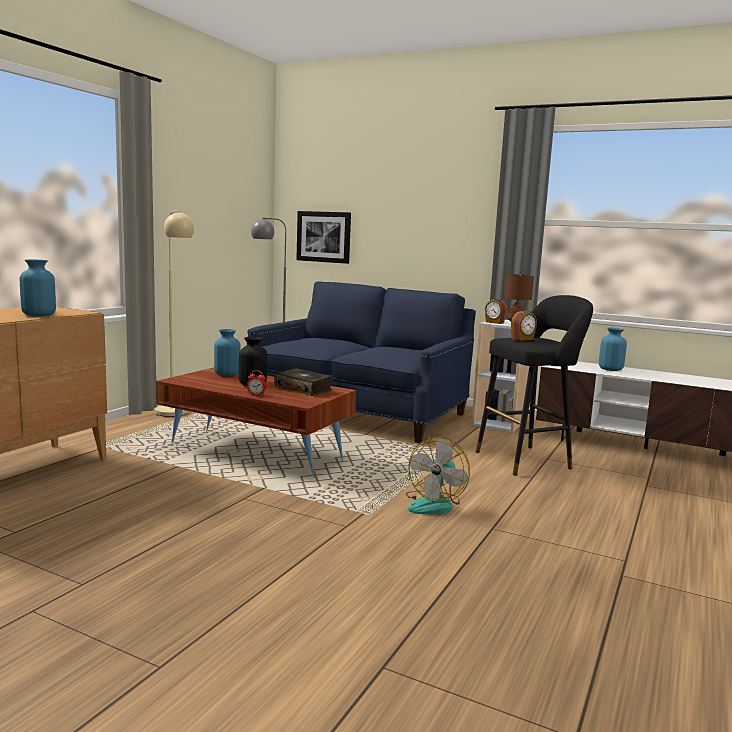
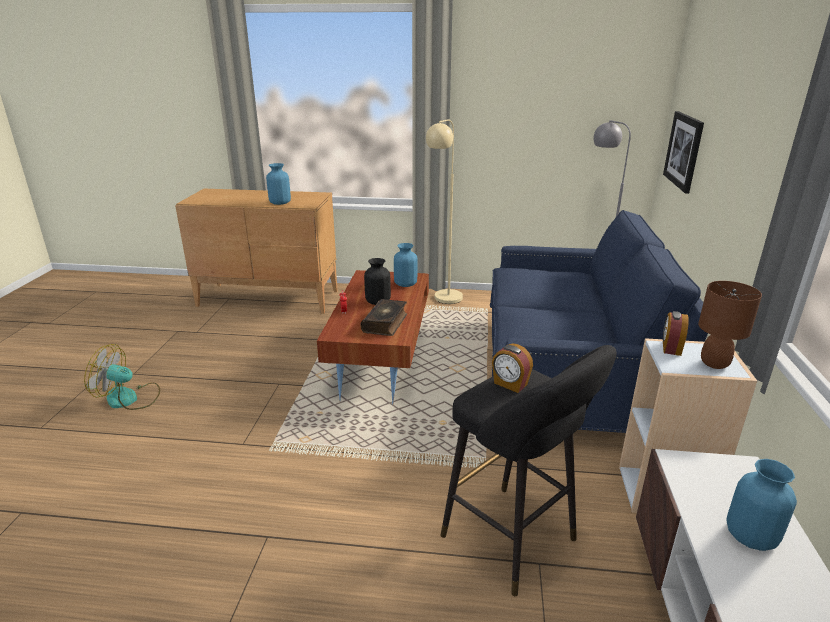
camera: 70 degrees right, 15 degrees up
(435, 504) = (313, 485): fan -> fan (129, 399)

